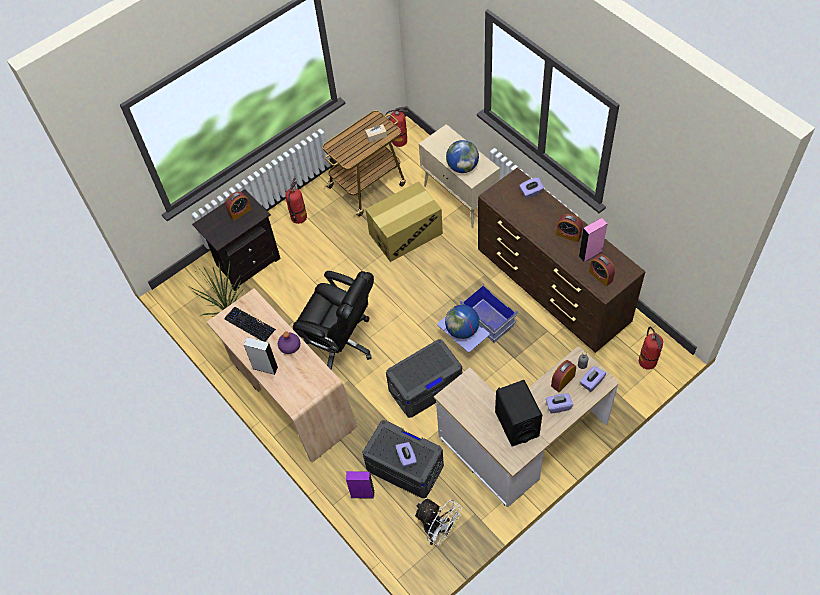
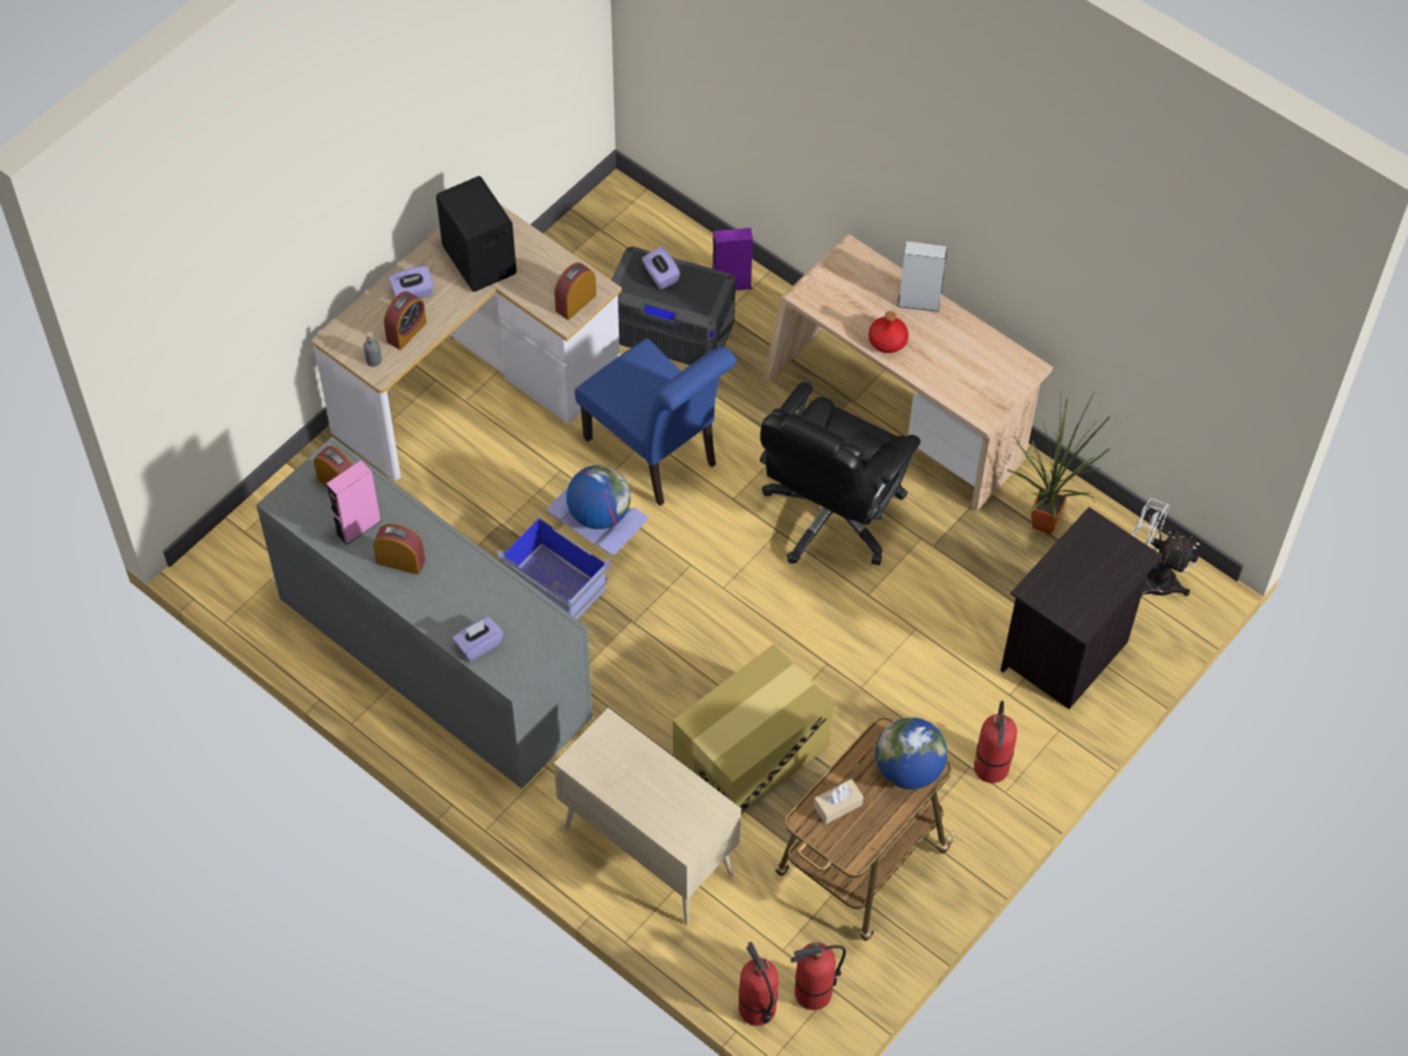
camera: 165 degrees right, 0 degrees up
(240, 212) = (1074, 590): alarm clock -> alarm clock (575, 302)
(250, 325) = (971, 368): keyboard -> none
(289, 346) = (888, 340): purple bottle -> red bottle
(340, 342) = (831, 516): black office chair -> black office chair turned 75 degrees counterclockwise
(425, 387) = (657, 456): grey storage box -> blue chair
(437, 530) = (601, 249): white fan -> white fan (1150, 579)
(462, 167) = (634, 756): globe -> globe (908, 769)
(552, 289) = (435, 663): brown dresser -> grey dresser
(591, 382) = (358, 334): purple tissue box -> none
(647, 361) = (254, 542): fire extinguisher -> fire extinguisher (756, 1009)

